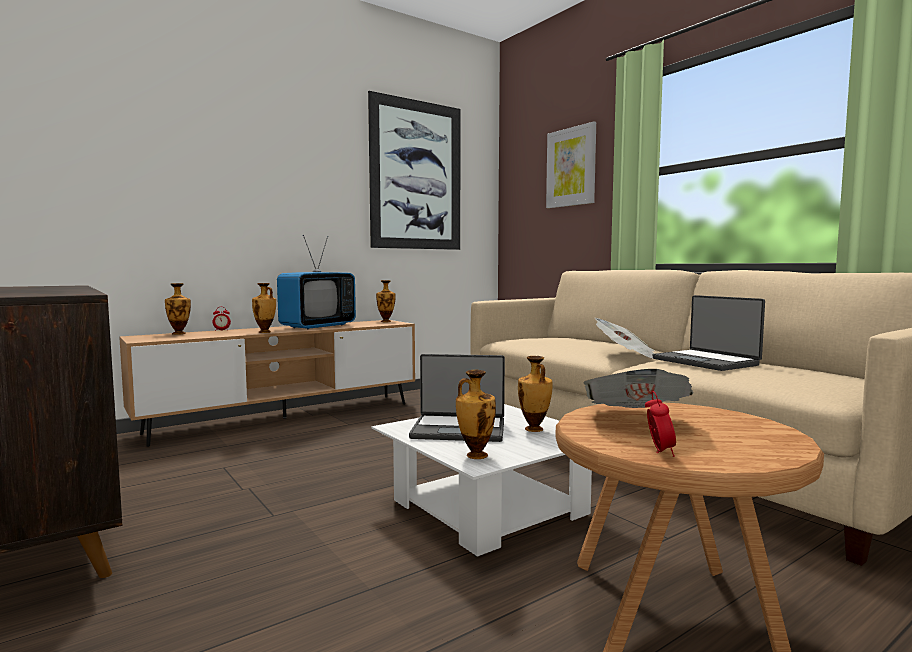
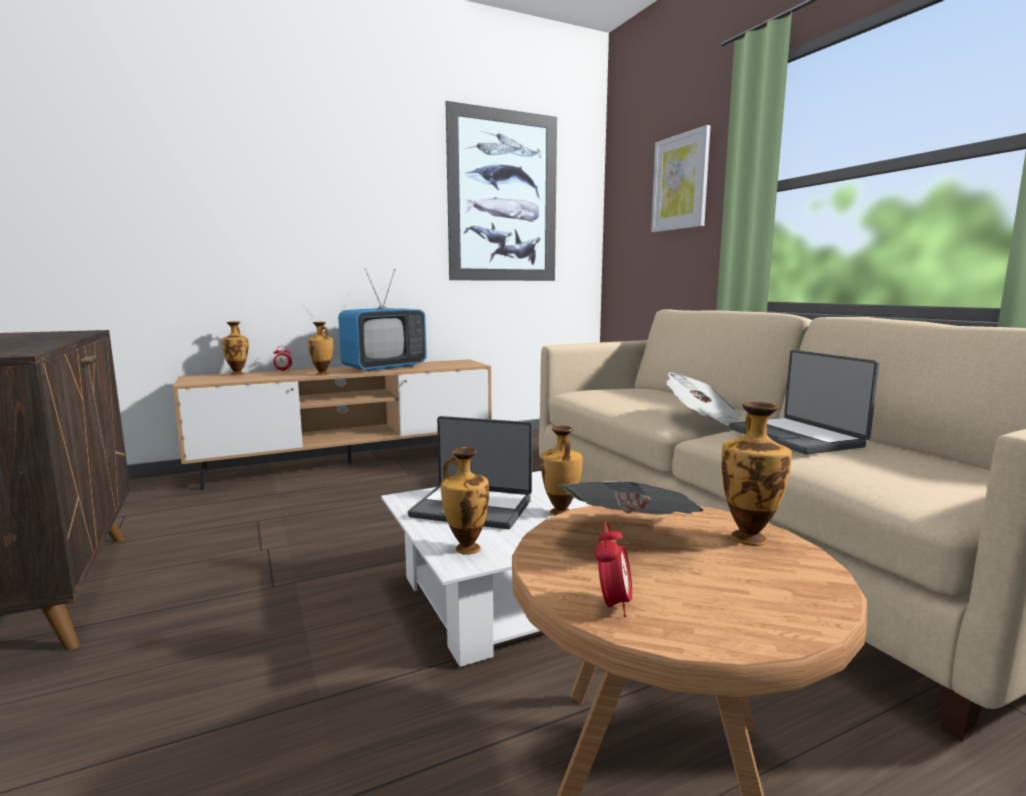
camera: 10 degrees right, 5 degrees up
(386, 321) = (463, 362): vase -> vase (749, 537)

